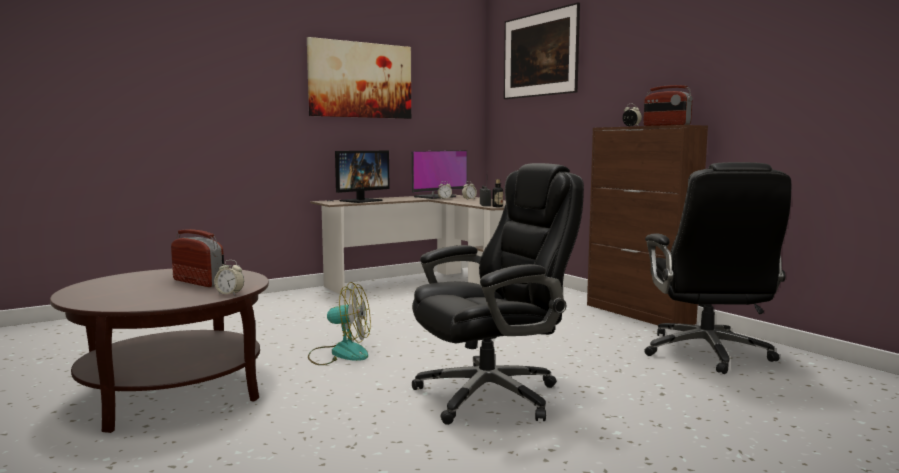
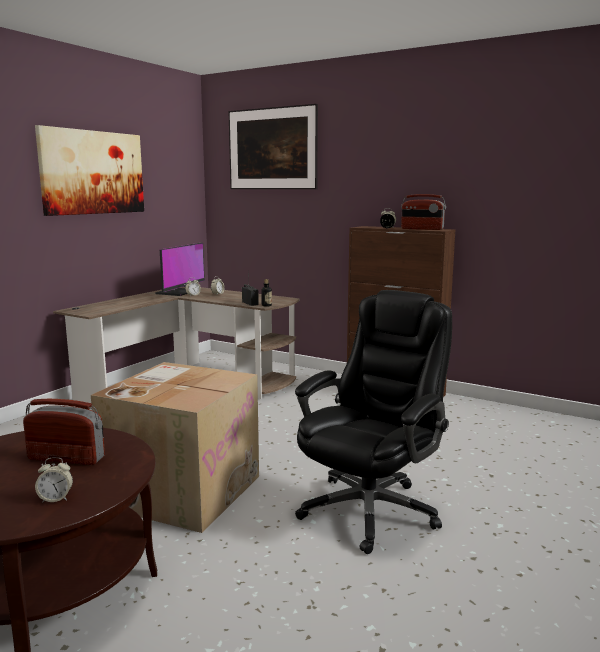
camera: 25 degrees left, 5 degrees up
(230, 294) = (134, 472): alarm clock -> alarm clock (56, 498)
(340, 353) = (183, 489): fan -> cardboard box
(361, 200) = (111, 306): monitor -> none
(707, 353) = (481, 425): black office chair -> none

